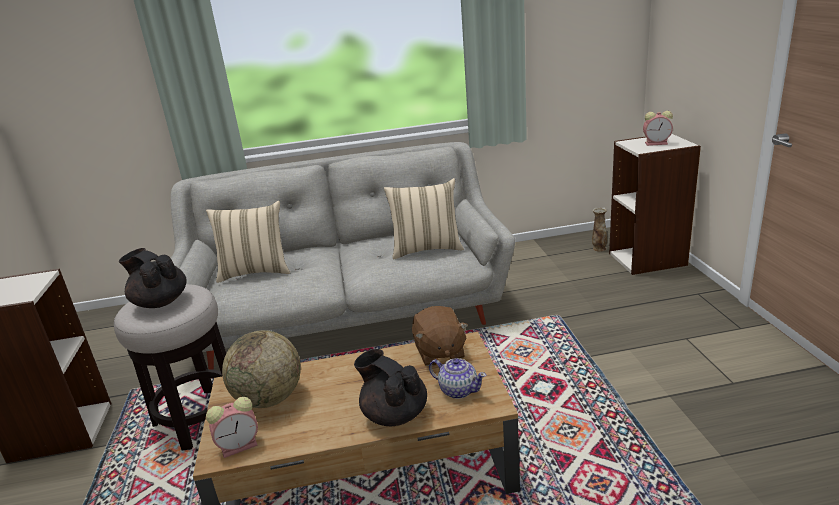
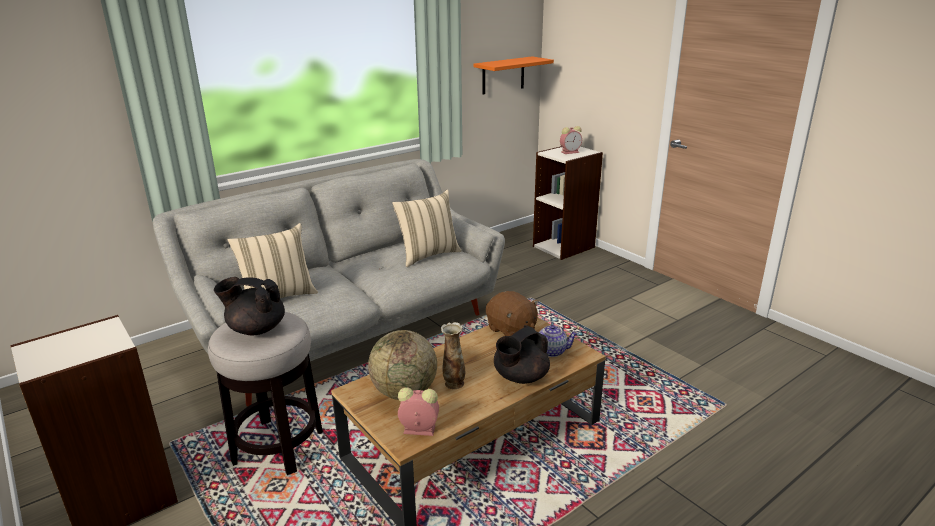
camera: 30 degrees left, 0 degrees up
(240, 445) = (418, 430): alarm clock -> alarm clock turned 120 degrees counterclockwise
(394, 414) = (520, 377): black teapot -> black teapot turned 60 degrees counterclockwise
(590, 48) = (503, 75): none -> orange shelf
(599, 249) = (522, 244): vase -> vase (453, 383)

